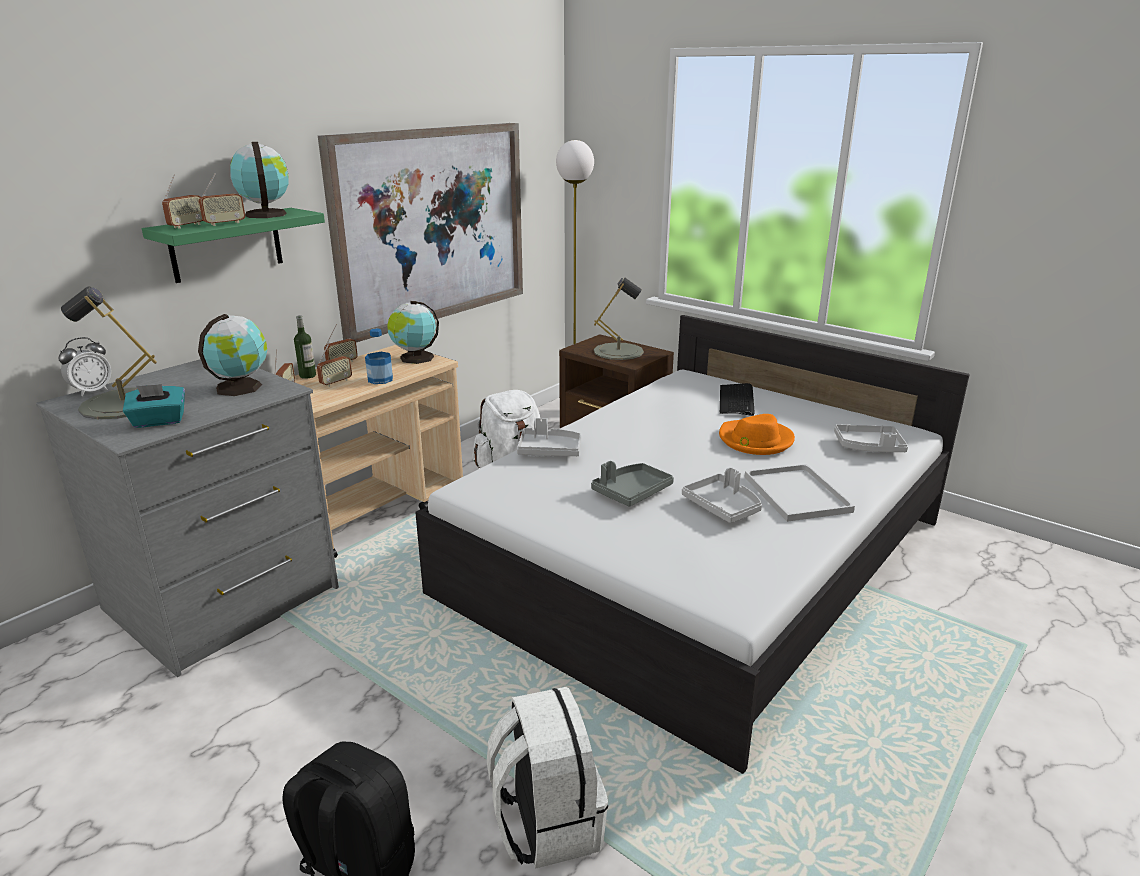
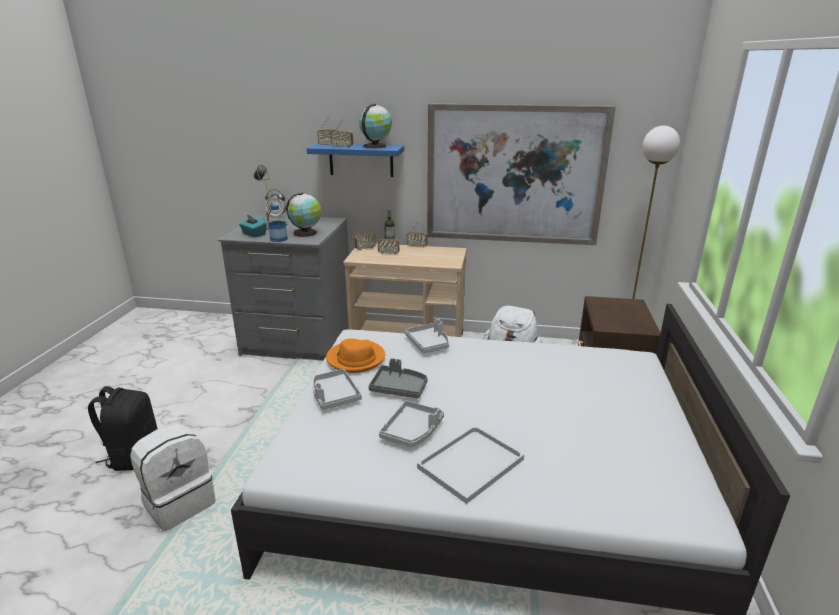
camera: 60 degrees right, 0 degrees up
(226, 245) = (361, 160): green shelf -> blue shelf
(380, 379) = (405, 260): bottle -> bottle (278, 239)
(415, 358) = (448, 258): globe -> none
(618, 351) = (620, 315): grey table lamp -> none
(737, 400) = (619, 392): keyboard -> none
(755, 440) = (548, 420): orange hat -> orange hat (355, 359)
(869, 447) = (622, 491): grey tray -> grey tray (334, 396)

